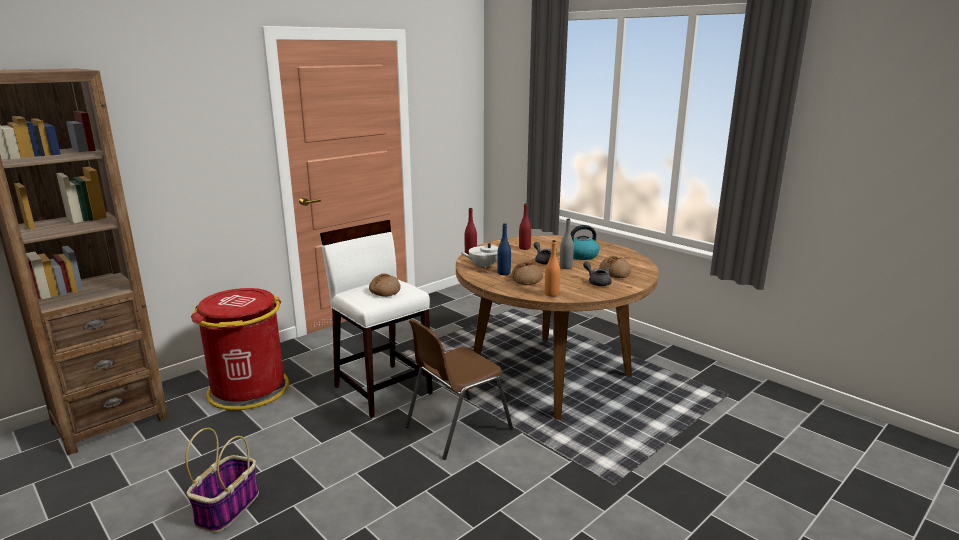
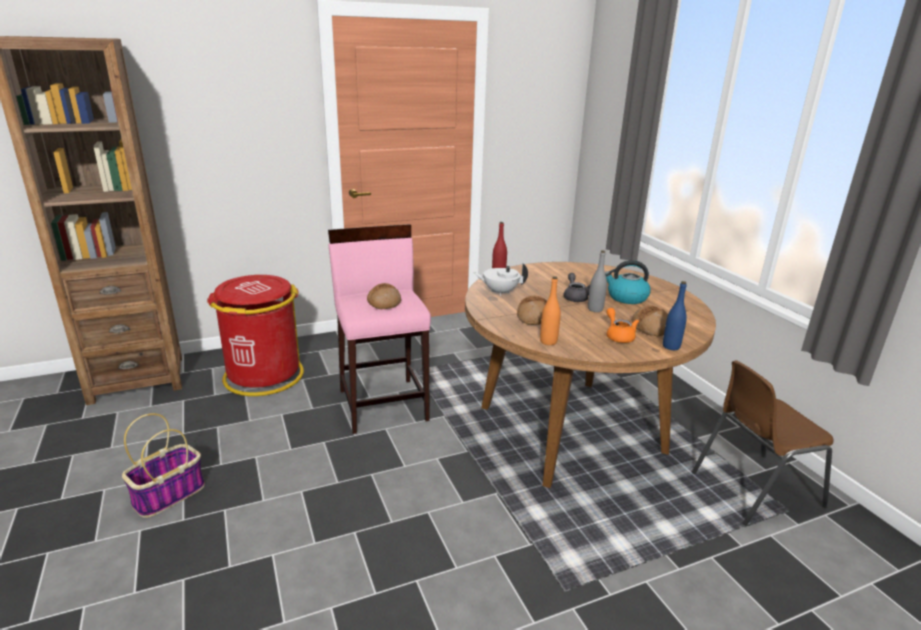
camera: 20 degrees right, 5 degrees up
(383, 389) = (384, 404): white stool -> pink stool
(456, 428) = (429, 467): brown chair -> brown chair (753, 488)
(504, 273) = (515, 304): blue bottle -> blue bottle (671, 346)
(524, 248) = (566, 277): red bottle -> none
(597, 282) = (618, 336): grey teapot -> orange teapot

